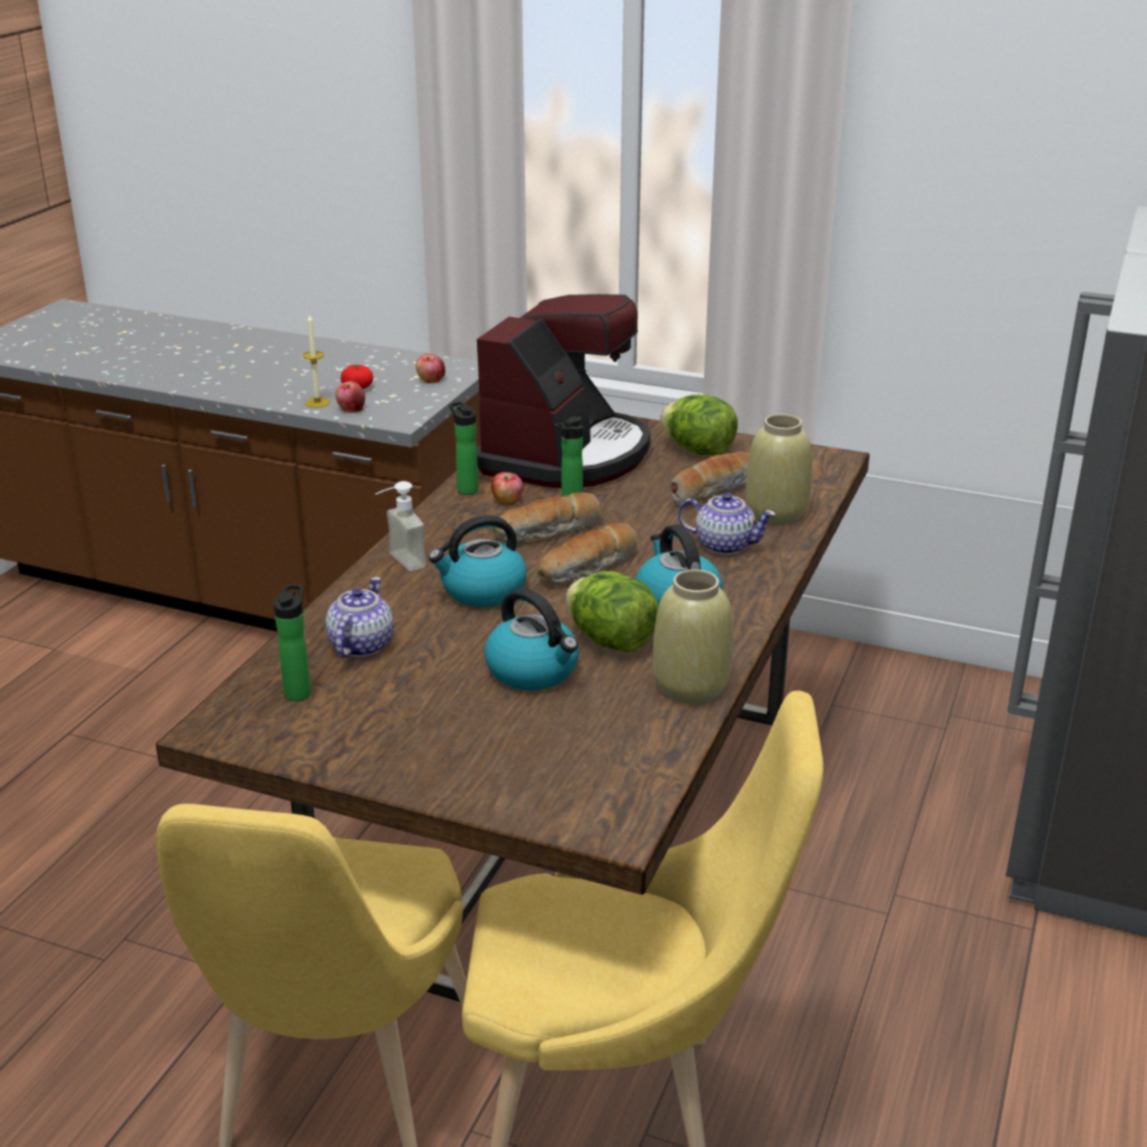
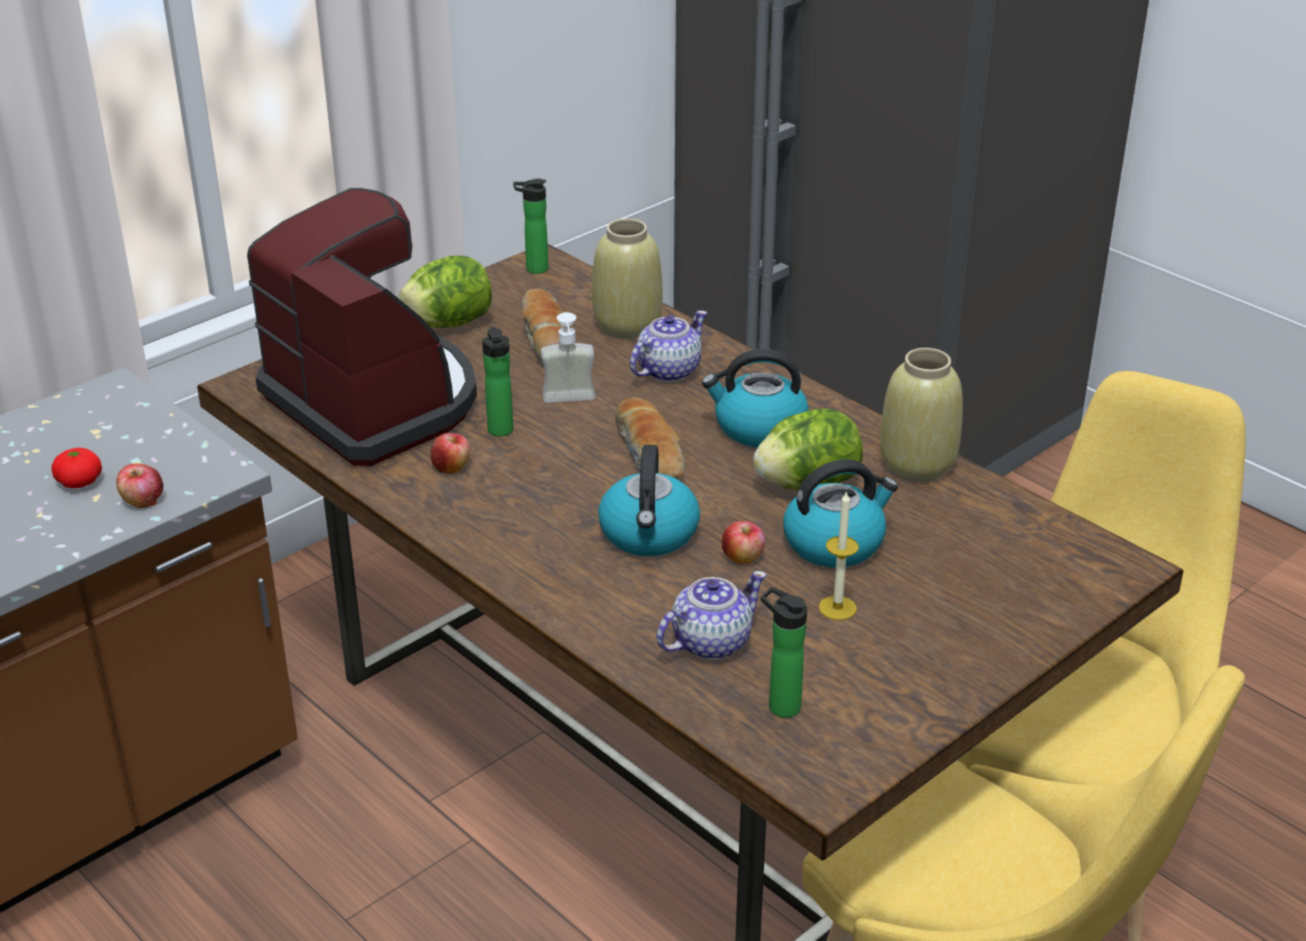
camera: 65 degrees left, 5 degrees up
(317, 402) = (89, 523): candle -> candle (837, 608)
(360, 645) = (709, 642): teapot -> teapot turned 105 degrees clockwise
(398, 563) = (538, 575): soap dispenser -> soap dispenser (569, 402)
(431, 380) = (121, 423): apple -> apple (743, 557)
(465, 489) = (394, 487): bottle -> bottle (533, 269)
(548, 532) = (551, 460): bread -> none

